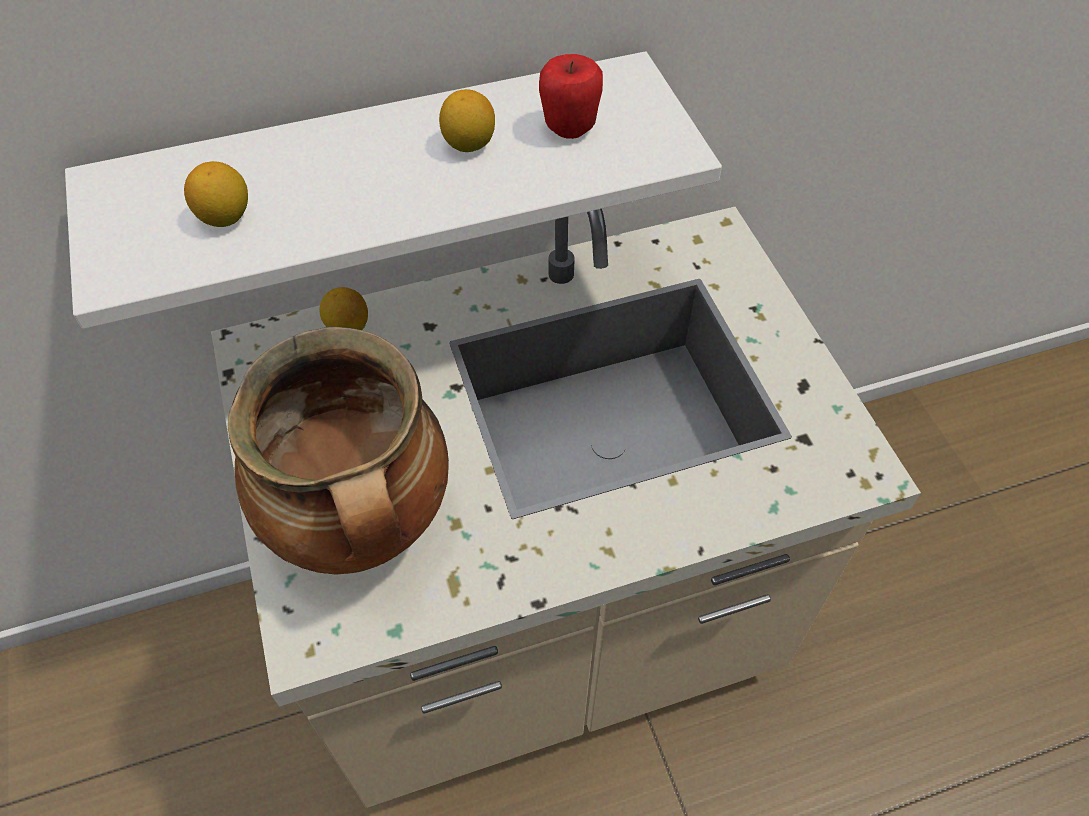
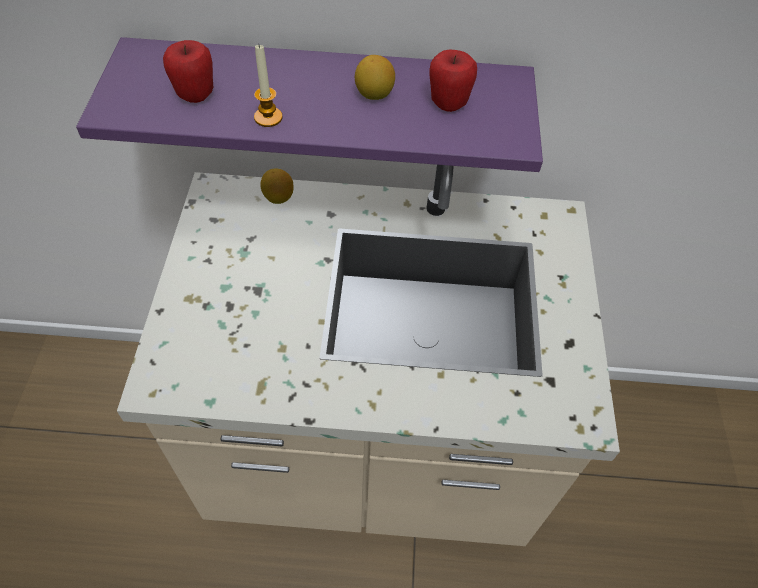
camera: 20 degrees right, 0 degrees up
(225, 217) = (195, 95): lemon -> apple
(345, 217) = (268, 117): none -> candle
(365, 526) = (225, 328): cooking pot -> none
(383, 171) = (327, 99): white shelf -> purple shelf

